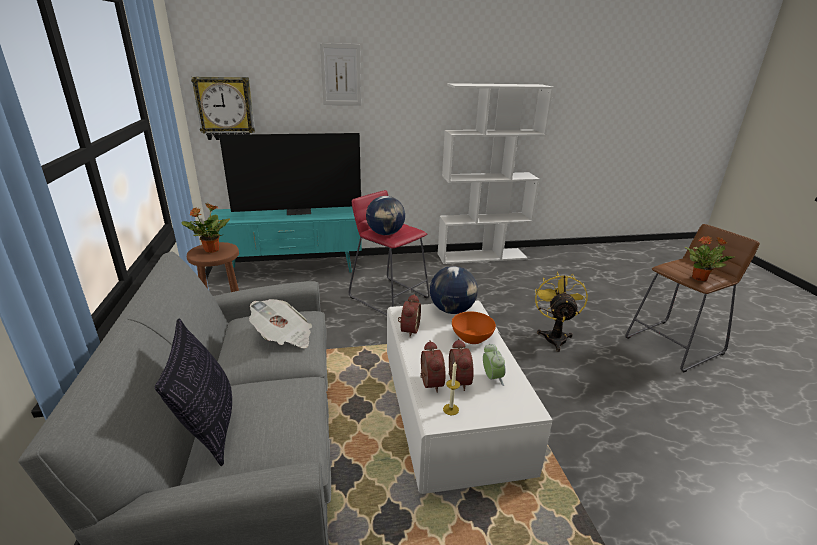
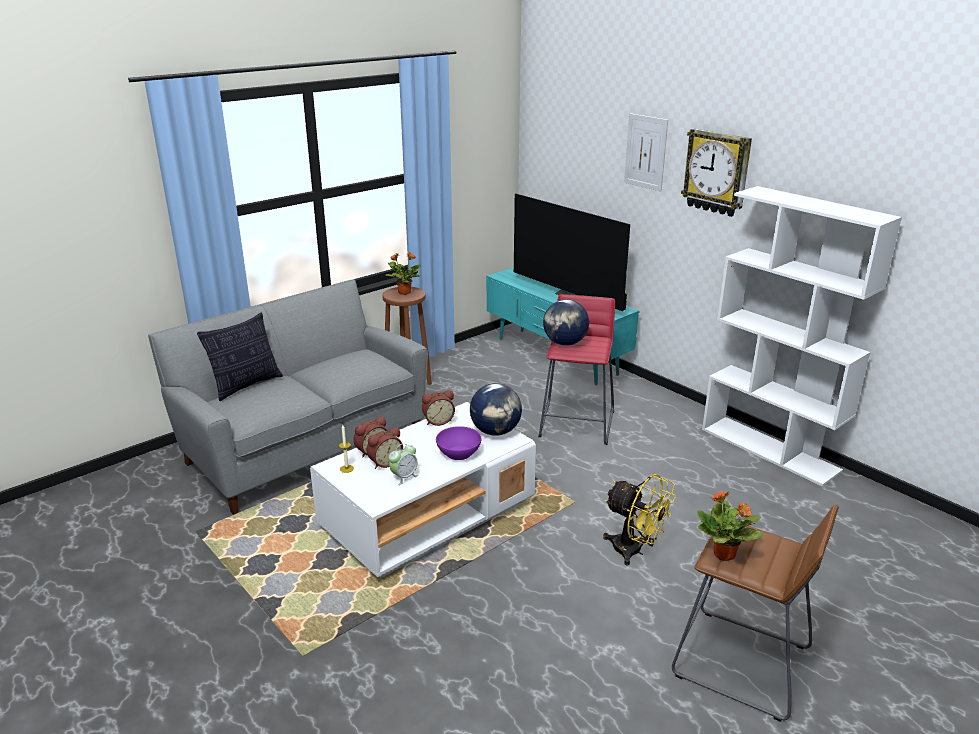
camera: 60 degrees right, 0 degrees up
(225, 108) = (545, 167): wall clock -> wall clock (717, 172)
(284, 337) = (349, 370): newspaper -> none
(472, 337) = (458, 453): orange bowl -> purple bowl
(554, 336) = (634, 551): yellow fan -> yellow fan turned 60 degrees clockwise

